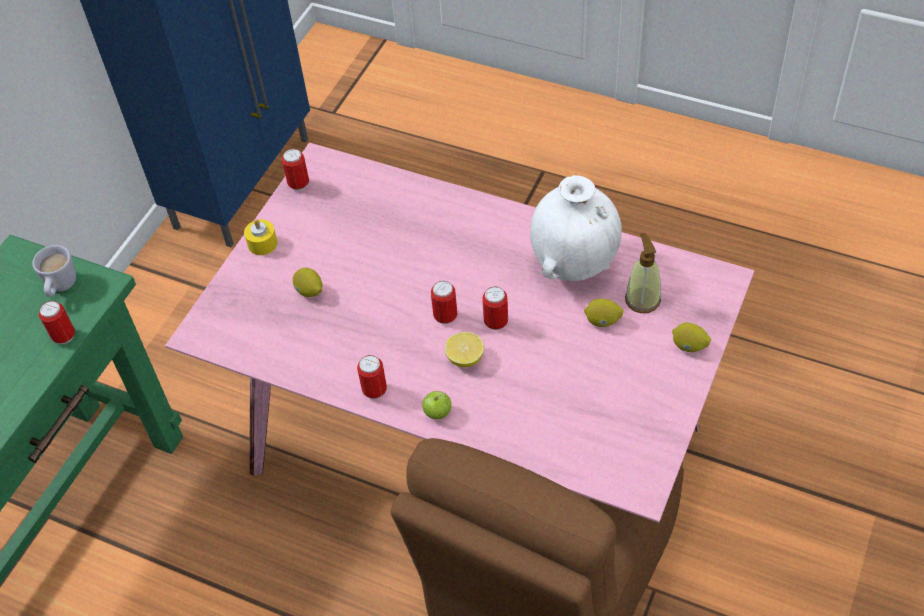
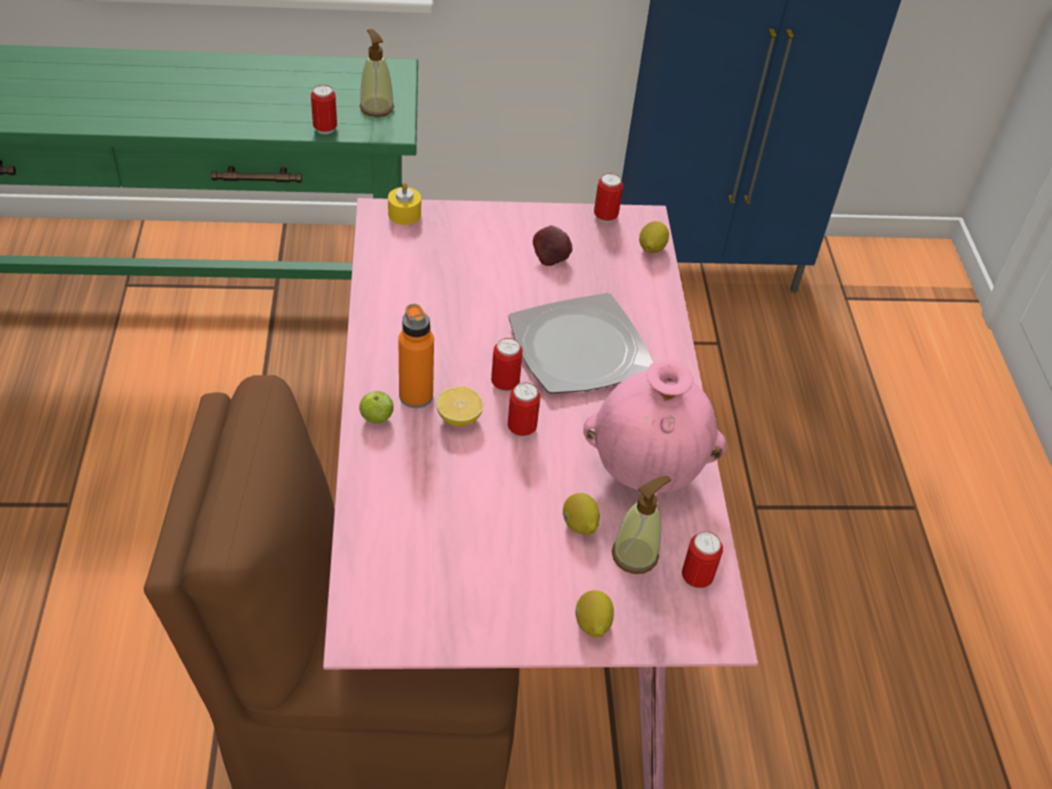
camera: 55 degrees right, 5 degrees down
(61, 287) = (376, 107): white mug -> soap dispenser
(262, 243) = (514, 218): yellow candle -> yellow candle (404, 214)
(309, 291) = (476, 270): lemon -> lemon (651, 249)
(324, 236) = (551, 257): none -> apple
(374, 390) = (380, 359): can -> can (696, 578)
(427, 379) = (416, 396): none -> orange bottle
(435, 256) = (581, 349): none -> plate
(574, 264) = (647, 473): white vase -> pink vase

